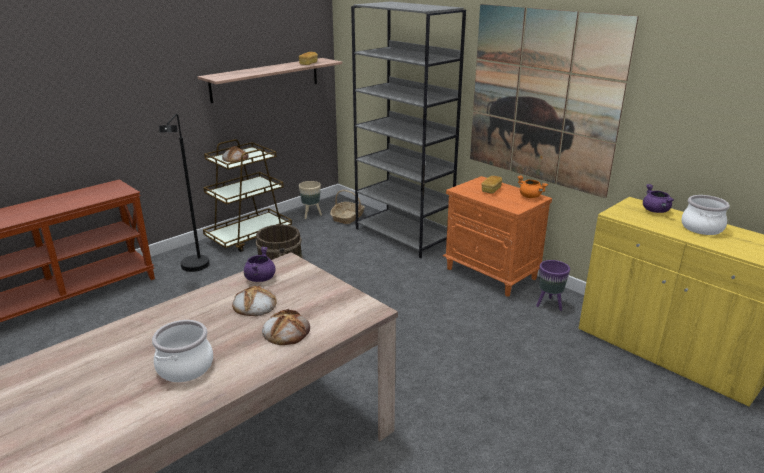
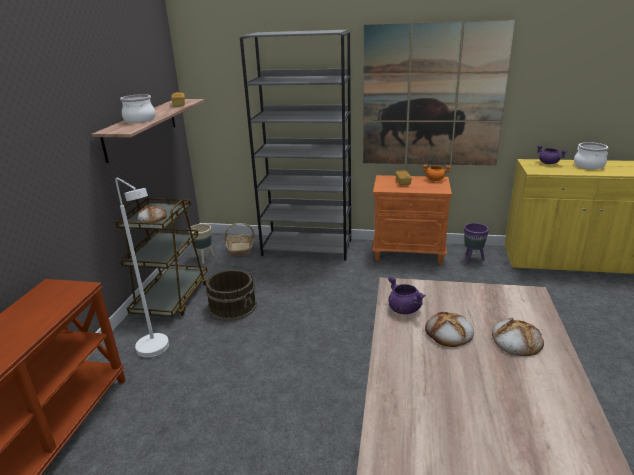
camera: 35 degrees left, 0 degrees up
(186, 367) = (517, 417): cooking pot -> cooking pot (140, 120)
(194, 269) = (158, 351): black floor lamp -> white floor lamp

